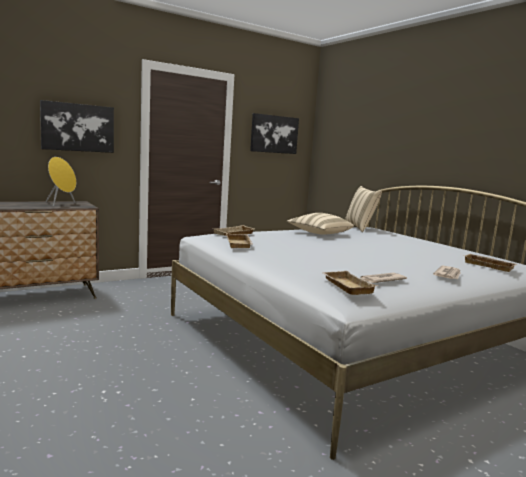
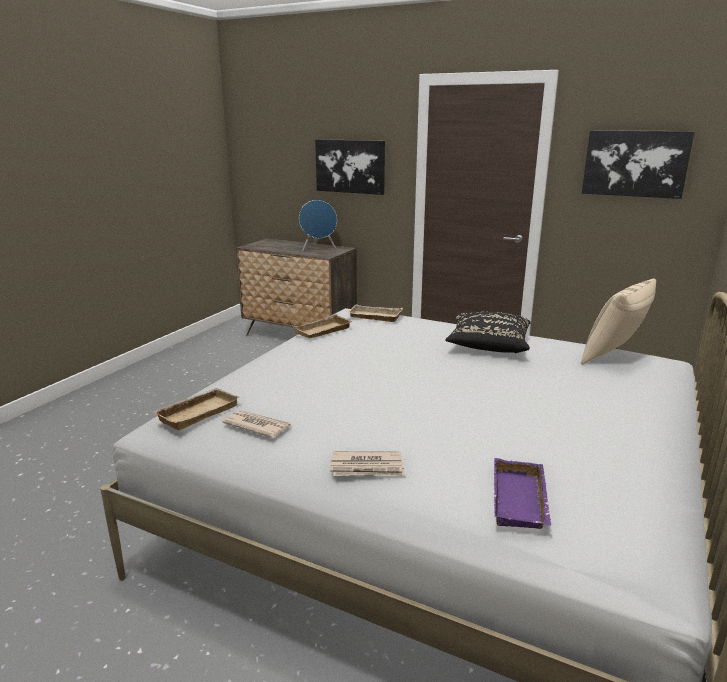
camera: 60 degrees right, 10 degrees up
(61, 204) = (318, 249): yellow speaker -> blue speaker
(319, 233) = (488, 346): beige pillow -> black pillow
(490, 265) = (522, 501): beige tray -> purple tray

